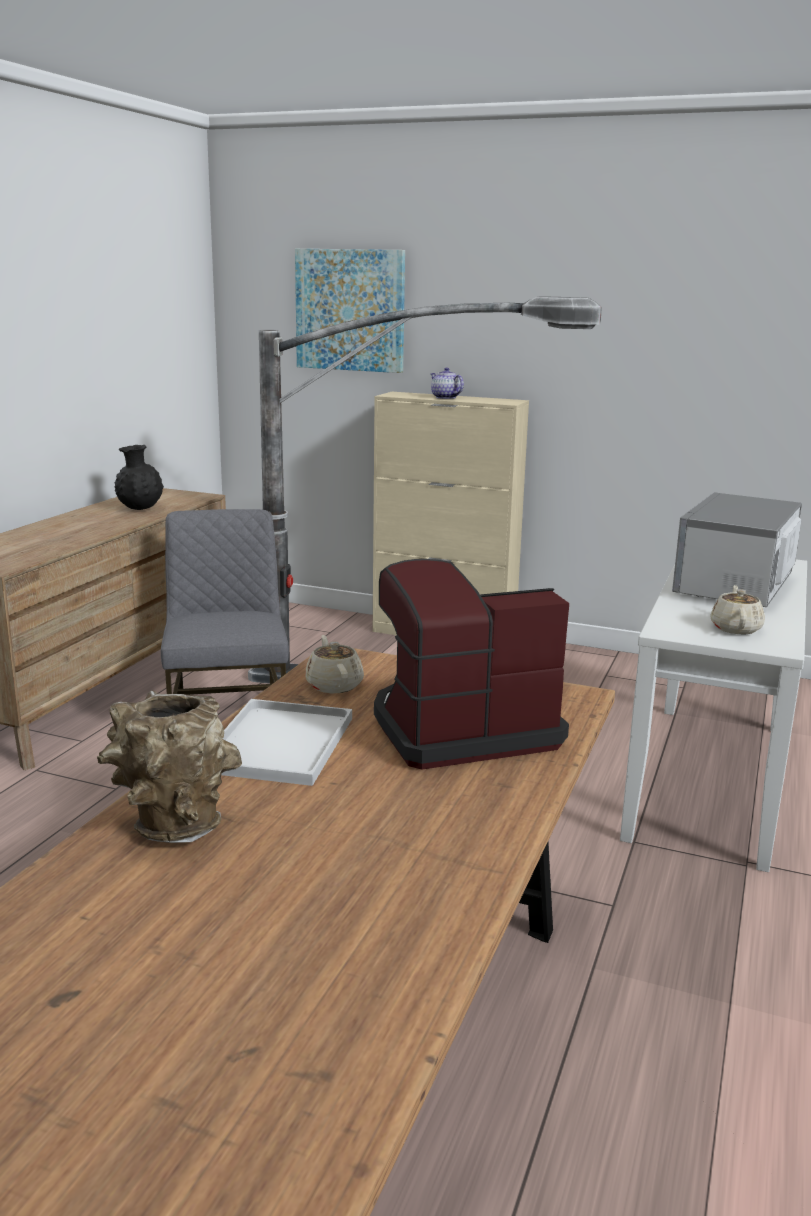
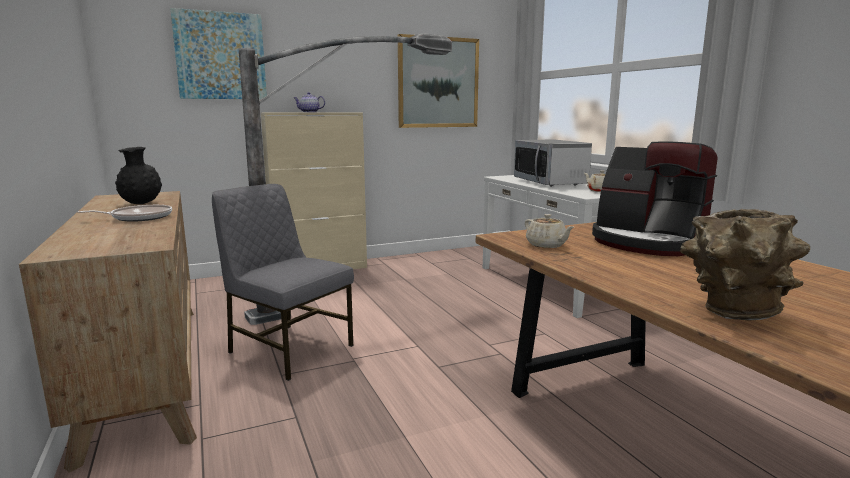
camera: 45 degrees left, 5 degrees down
(87, 529) = (139, 217): none -> frying pan
(278, 742) = (620, 269): white tray -> none
(334, 685) = (546, 245): beige teapot -> beige teapot turned 150 degrees counterclockwise
(461, 730) = (648, 242): coffee machine -> coffee machine turned 75 degrees counterclockwise
(694, 355) = (438, 83): none -> picture

